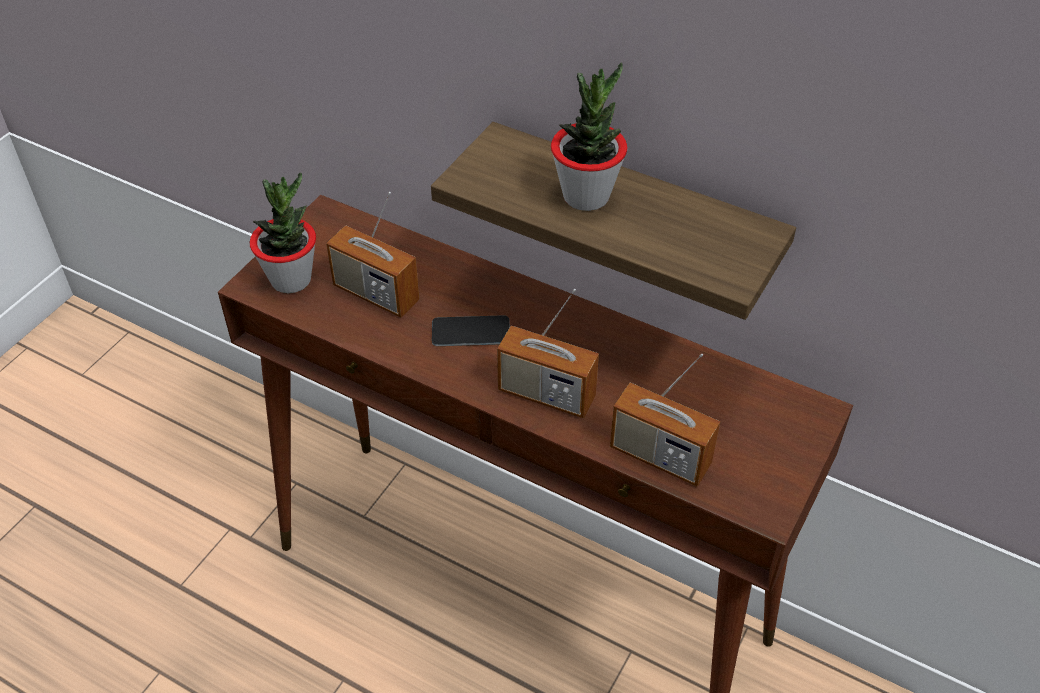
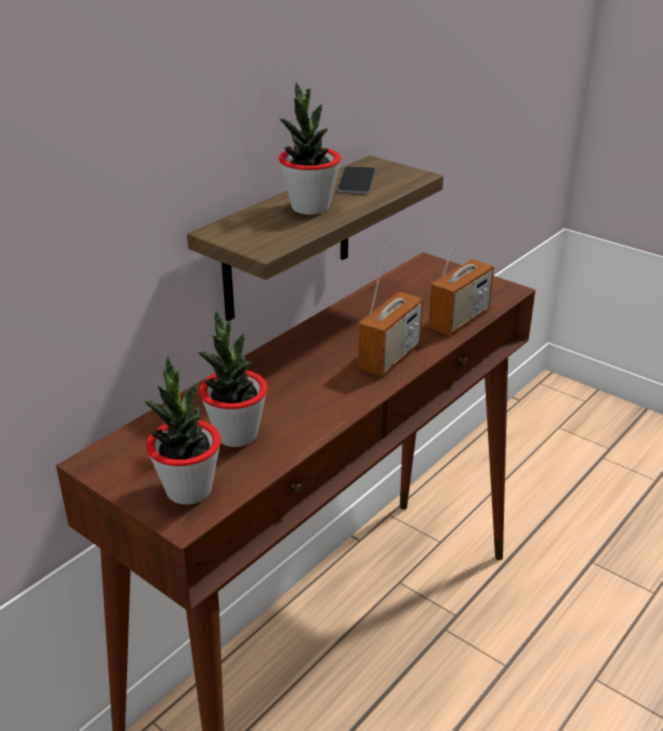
camera: 80 degrees left, 15 degrees down
(376, 294) = (236, 434): radio -> potted plant
(471, 332) = (307, 386): phone -> phone (356, 181)

